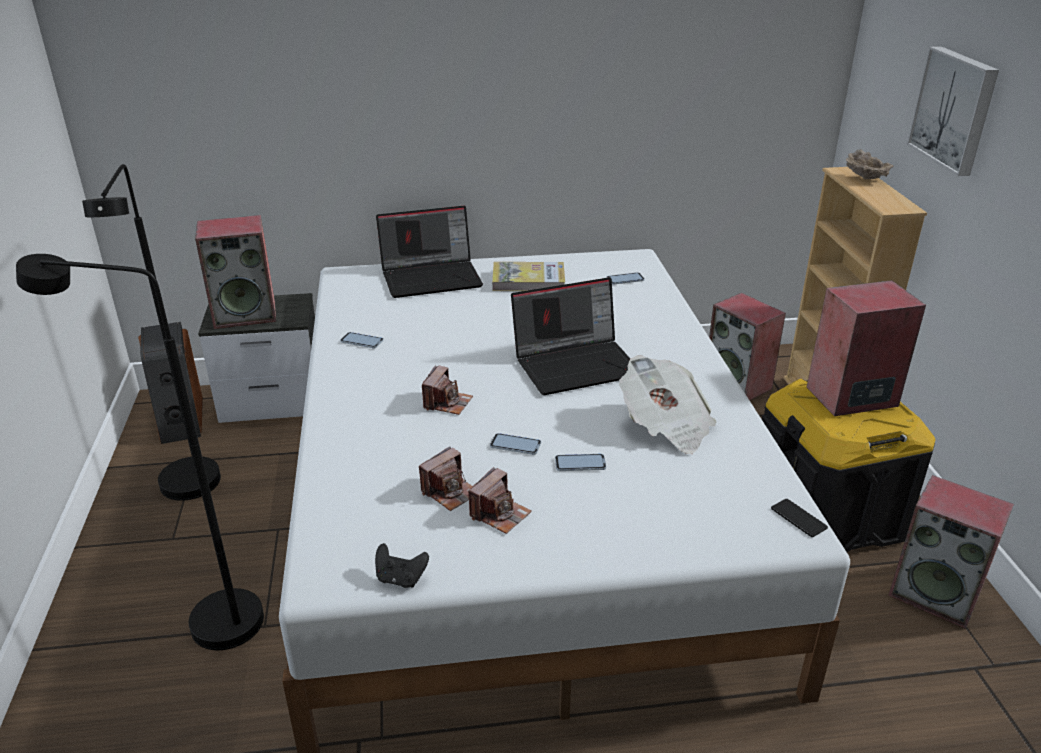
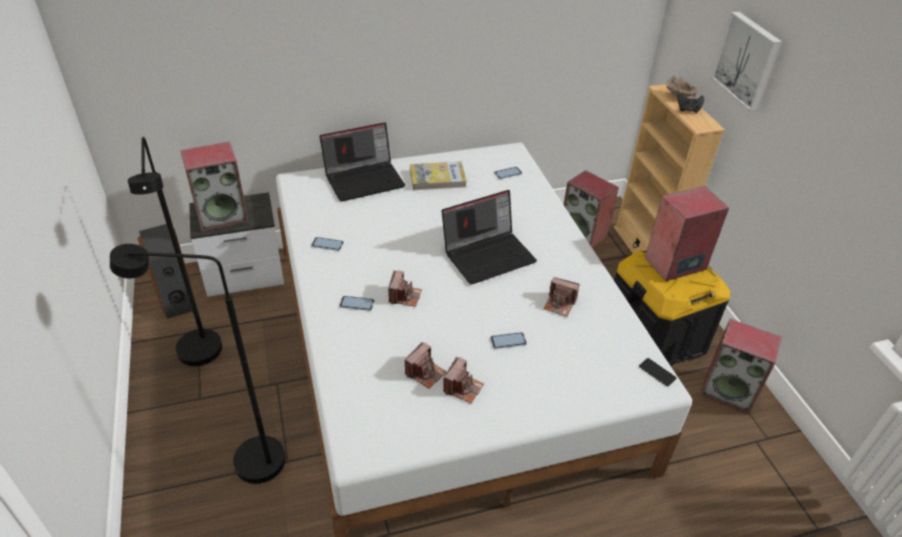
camera: 10 degrees left, 10 degrees up
(400, 578) = (408, 446): black game controller -> black game controller (688, 110)
(515, 445) = (461, 329): phone -> phone (357, 304)
(666, 426) = (560, 304): newspaper -> camera

